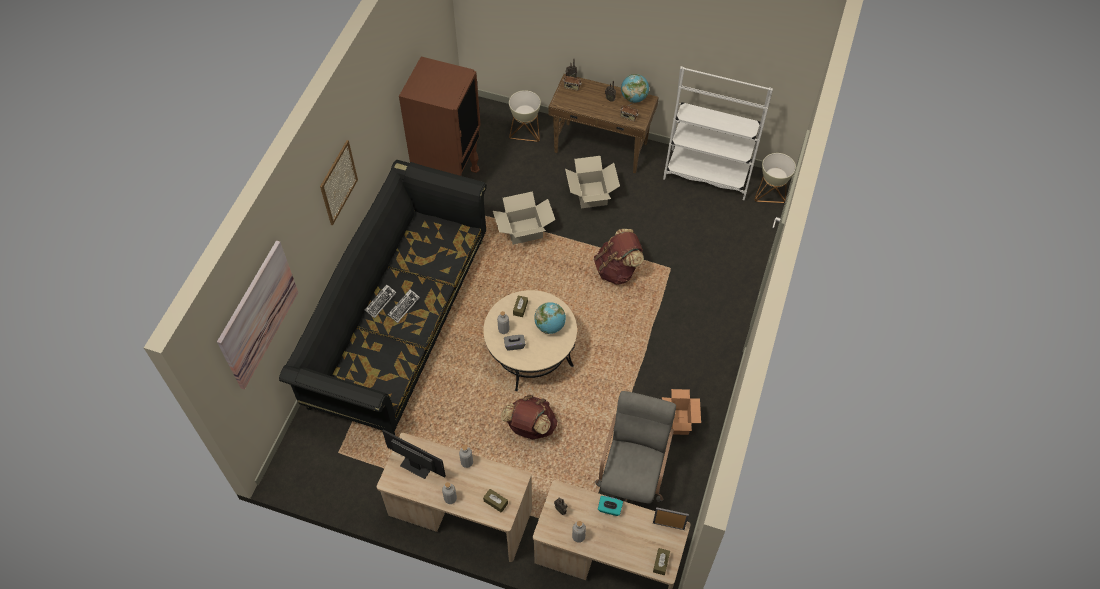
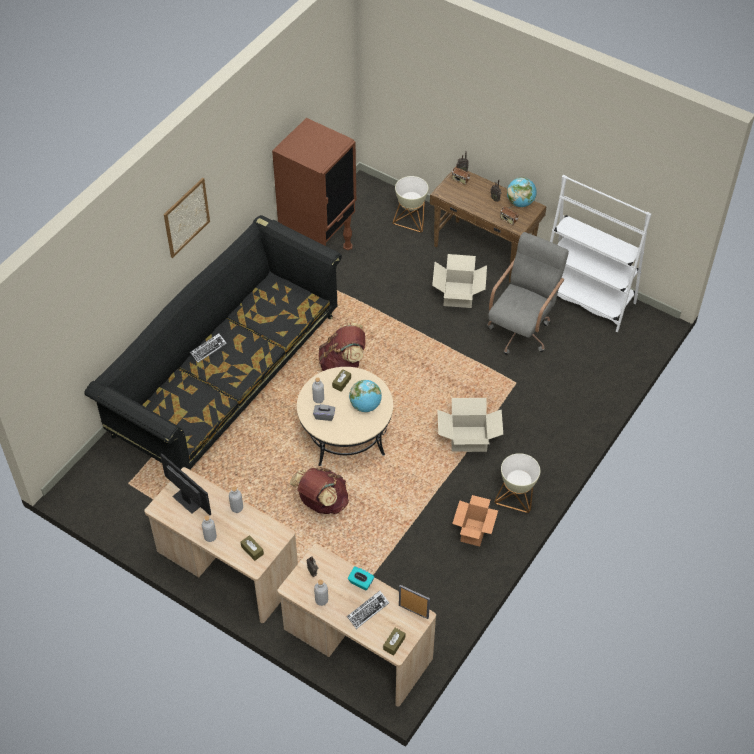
camera: 15 degrees right, 5 degrees down
(258, 314) = (72, 318): picture -> none
(403, 307) = (229, 358): keyboard -> keyboard (367, 611)
(524, 230) = (378, 315): cardboard box -> cardboard box (468, 439)
(617, 270) = (460, 373): brown backpack -> brown backpack (343, 366)
(632, 479) = (407, 575): grey office chair -> grey office chair (521, 331)
(770, 195) = (647, 333): planter -> planter (515, 500)

